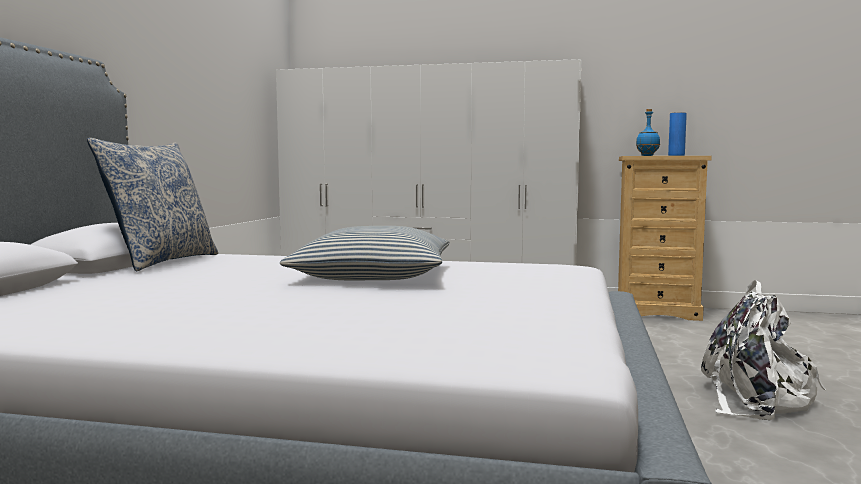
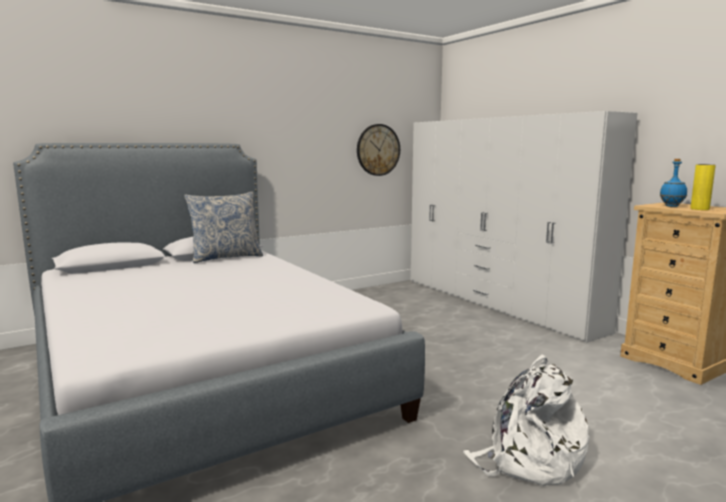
camera: 45 degrees right, 5 degrees up
(242, 104) = (378, 150): none -> wall clock
(373, 275) = (252, 288): pillow -> none
(676, 155) = (699, 209): blue vase -> yellow vase

